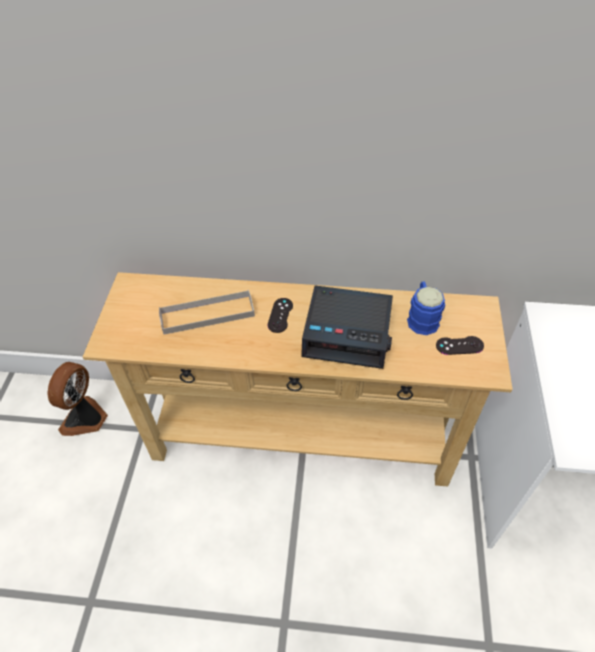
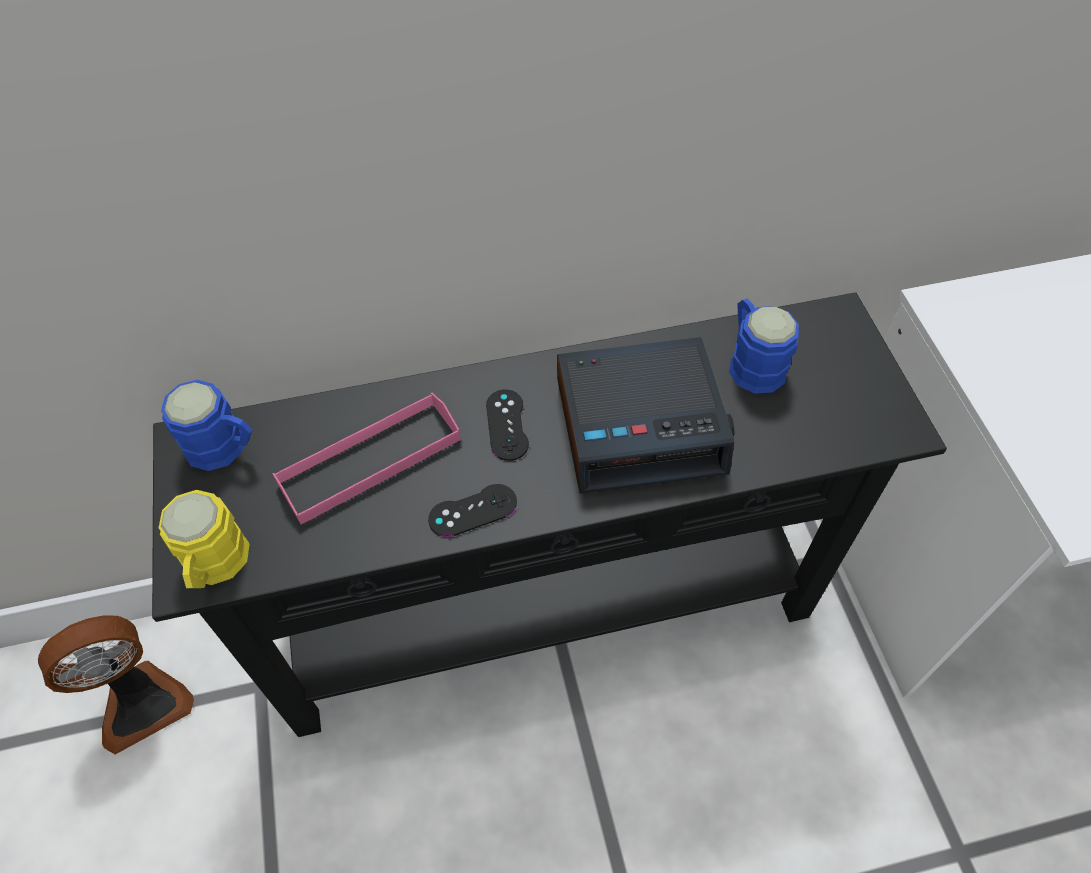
camera: 20 degrees left, 5 degrees up
(86, 418) = (142, 701): fan -> fan turned 120 degrees counterclockwise
(117, 342) = (214, 566): none -> yellow mug
(144, 291) = (225, 447): none -> blue mug
(207, 314) = (370, 461): grey tray -> pink tray
(300, 438) = (547, 613): beige console table -> black console table
(459, 345) = (833, 395): black game controller -> black game controller (473, 510)

